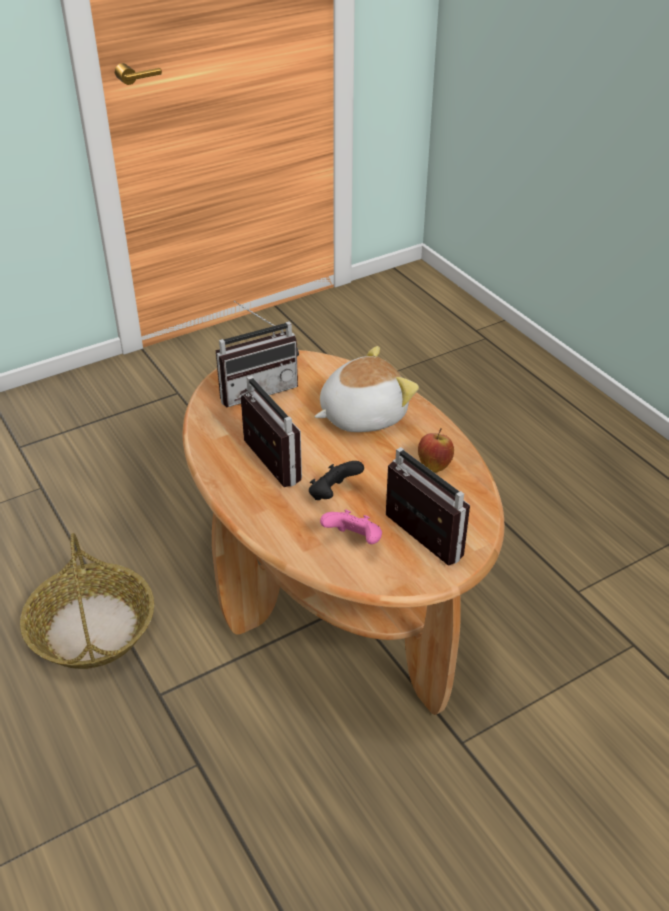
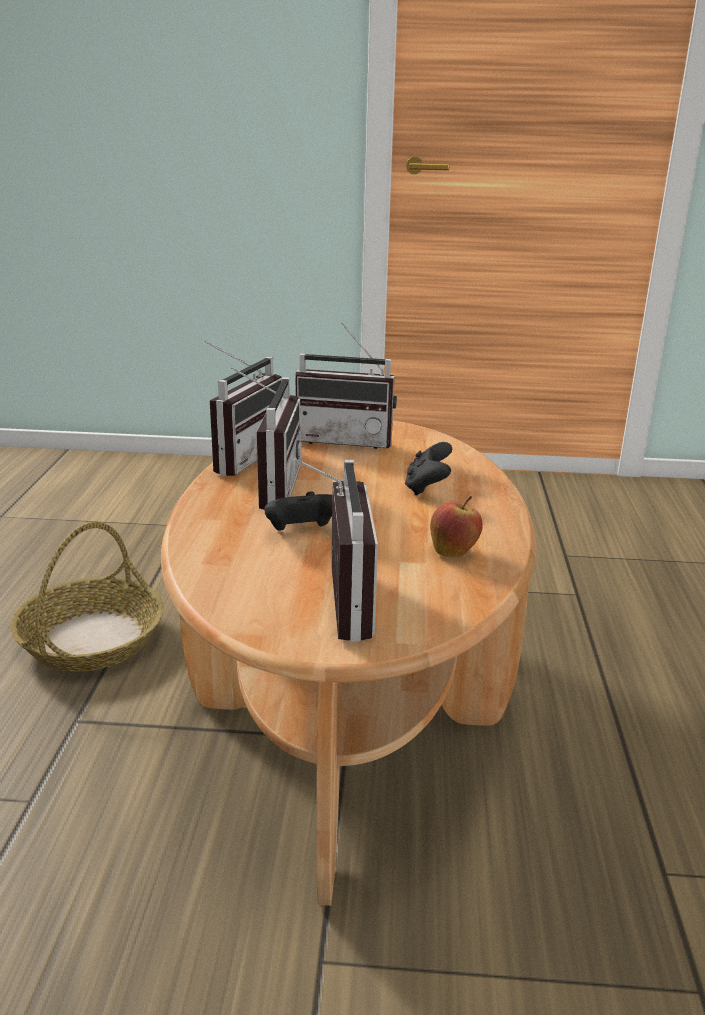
camera: 35 degrees right, 15 degrees down
(203, 442) = (239, 457): none -> radio
(354, 541) = (266, 576): pink game controller -> none
(361, 415) = (427, 488): plush toy -> black game controller

